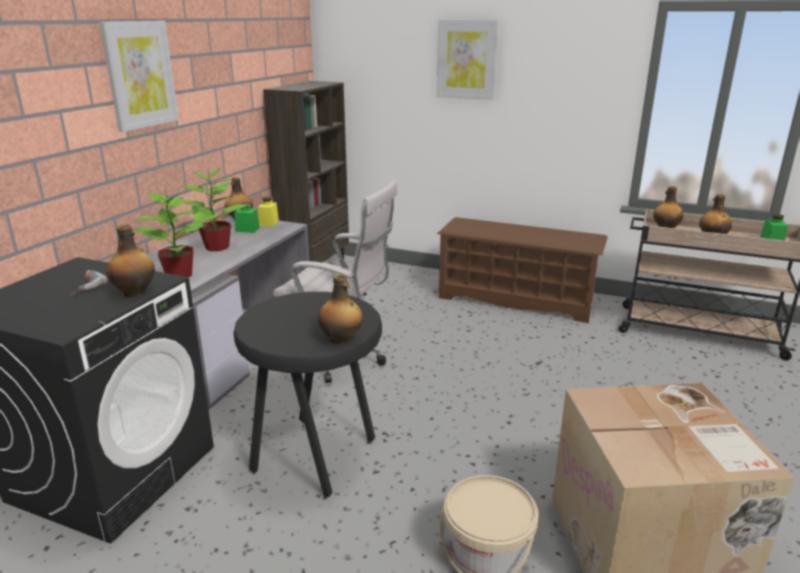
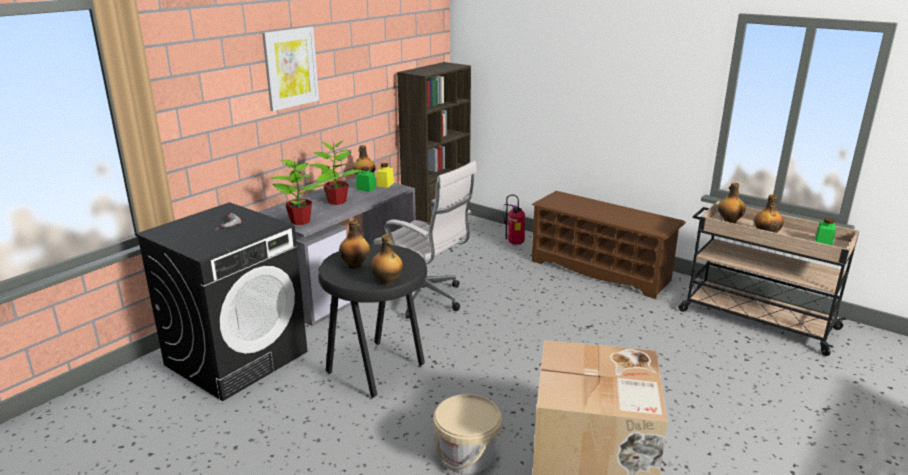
camera: 15 degrees right, 0 degrees up
(135, 293) = (256, 232): bottle -> bottle (355, 265)
(411, 281) = (514, 243): none -> fire extinguisher
(466, 59) = (574, 53): picture -> none

